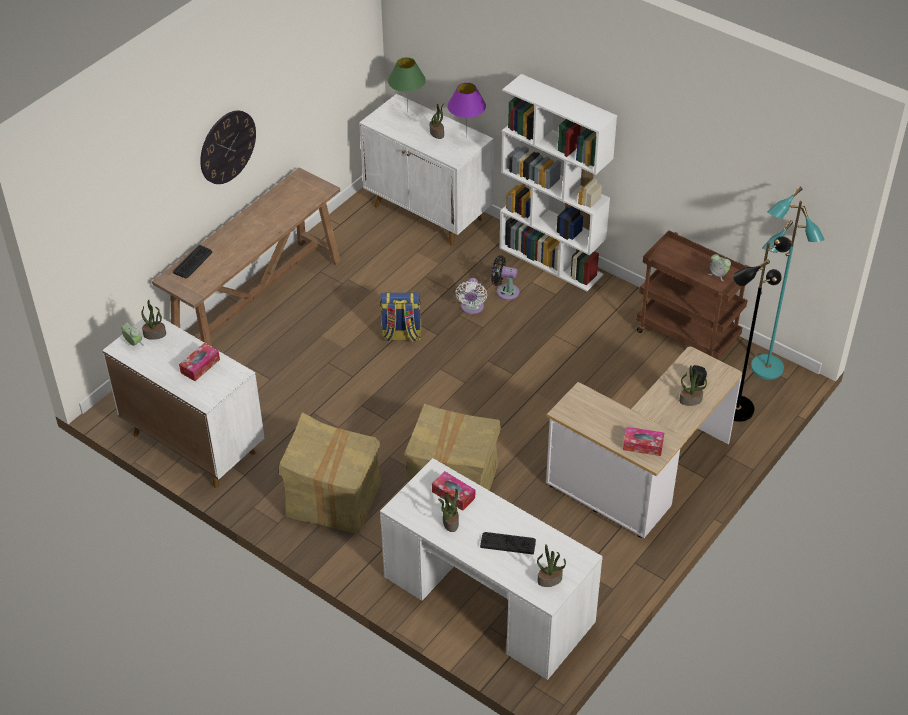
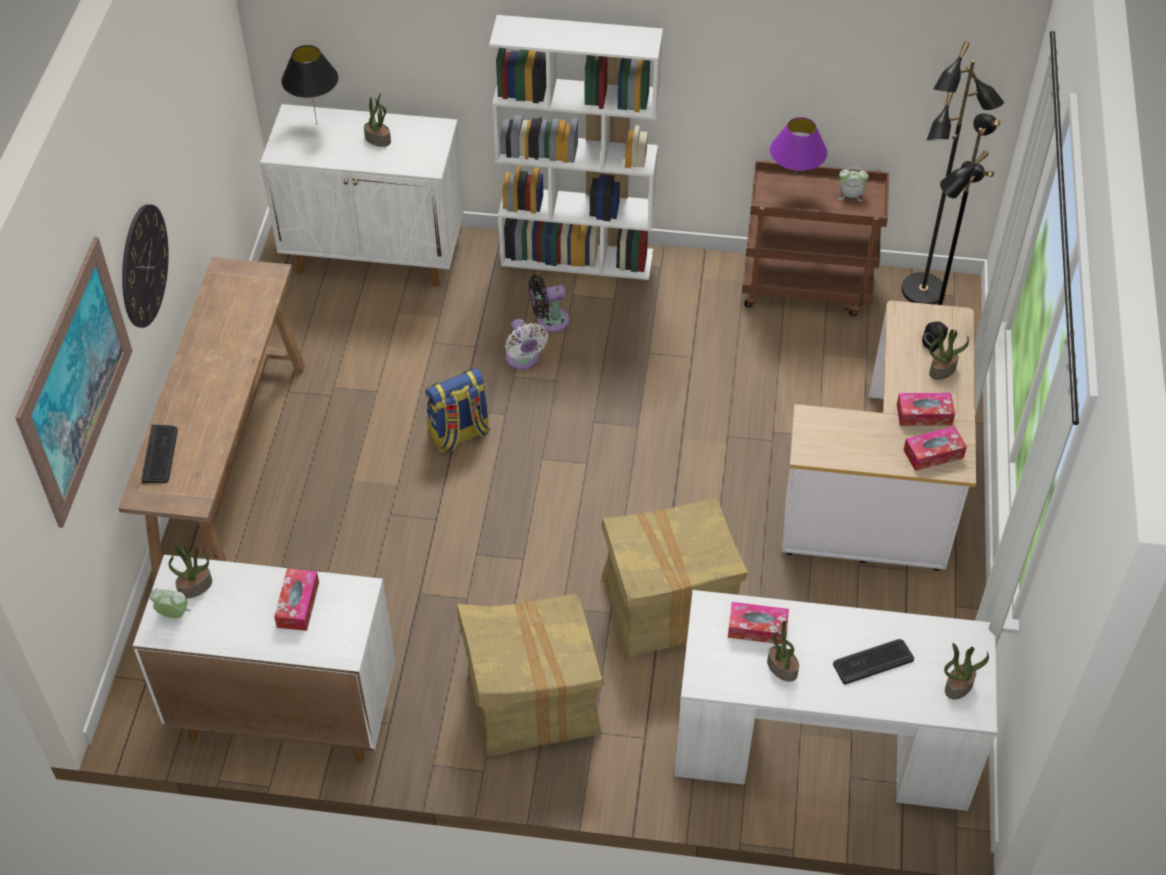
camera: 30 degrees left, 5 degrees up
(138, 189) = (76, 381): none -> picture
(407, 112) = (317, 124): green table lamp -> black table lamp
(466, 138) = (422, 131): purple table lamp -> purple table lamp (793, 195)
(656, 421) = (924, 415): none -> tissue box
(766, 368) = (923, 292): turquoise floor lamp -> black floor lamp

